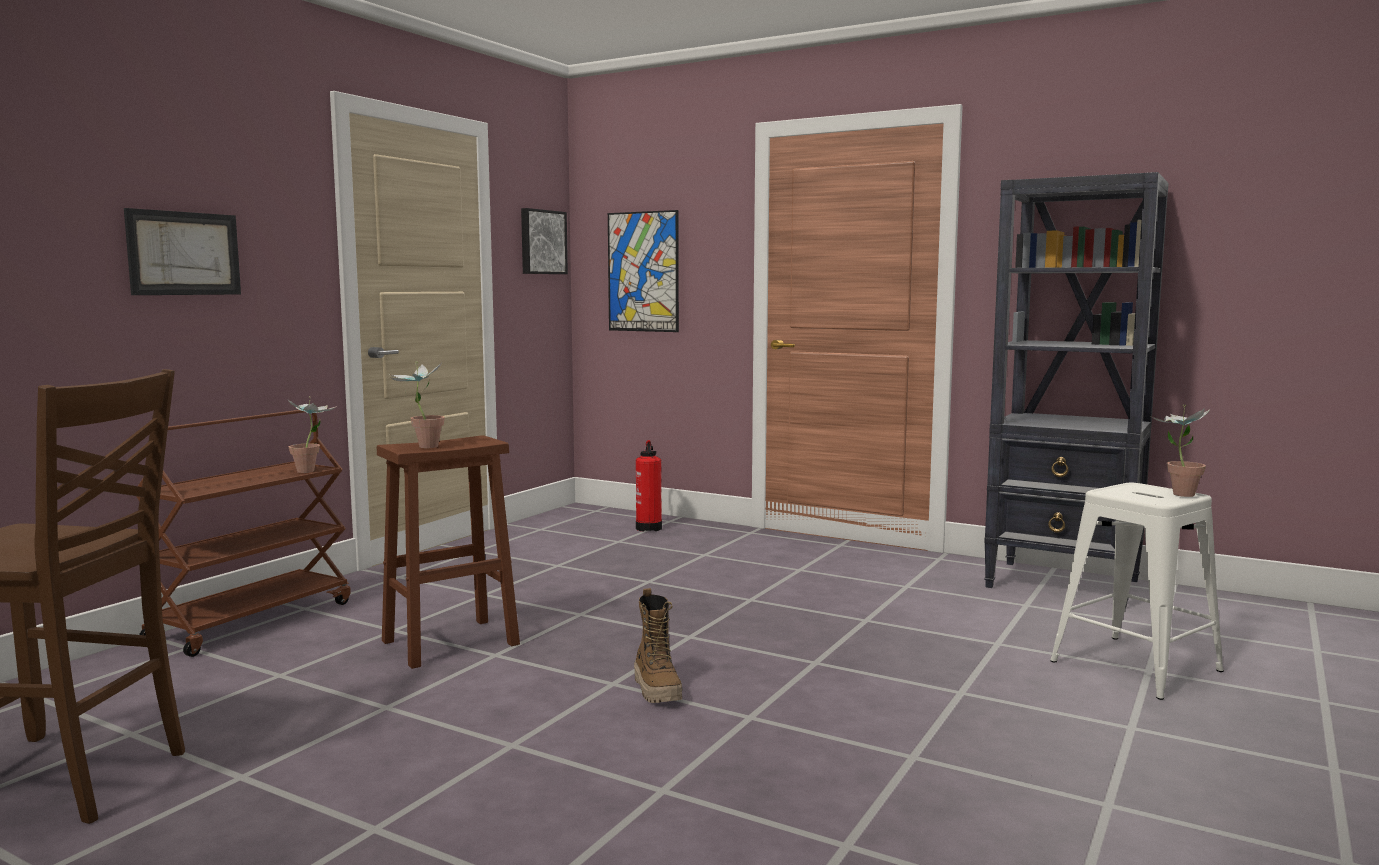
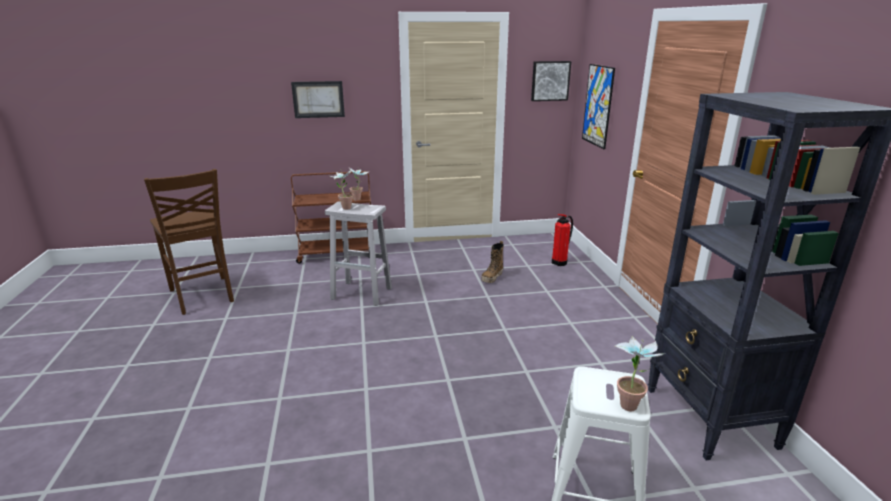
camera: 50 degrees right, 15 degrees up
(452, 642) = (362, 293): brown stool -> white stool
(657, 690) = (368, 355): boot -> boot (492, 277)

